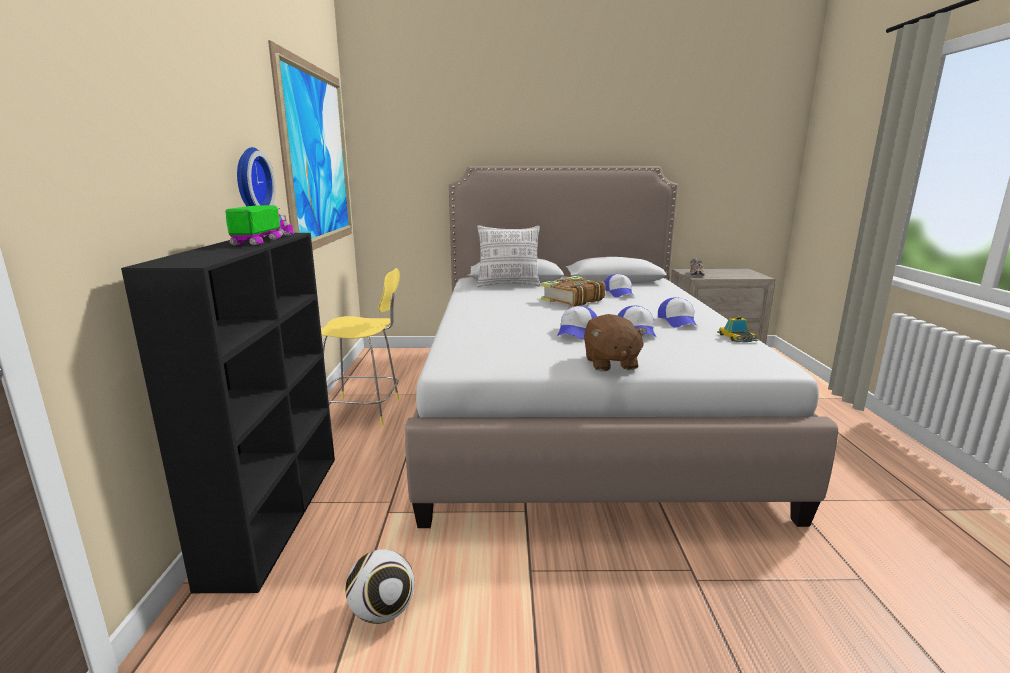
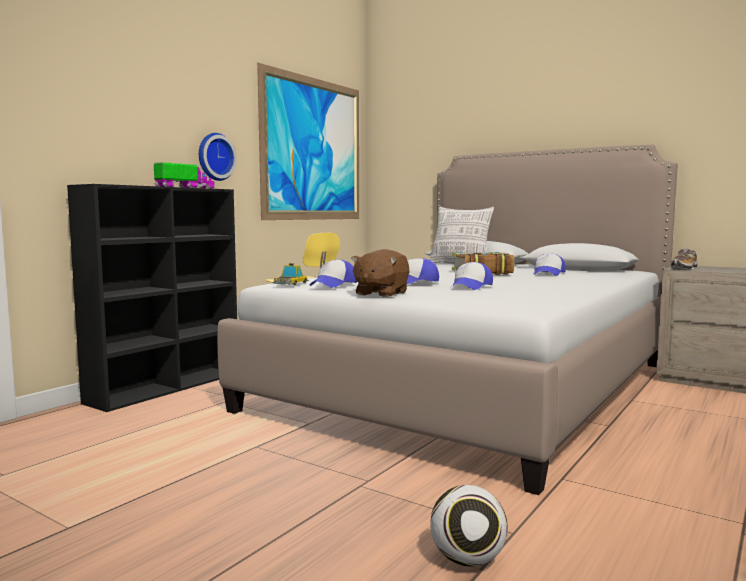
camera: 35 degrees right, 10 degrees down
(383, 612) = (146, 436): football -> football (468, 560)
(678, 321) = (535, 287): cap -> cap (334, 284)
(736, 337) = (557, 296): toy car -> toy car (290, 283)

